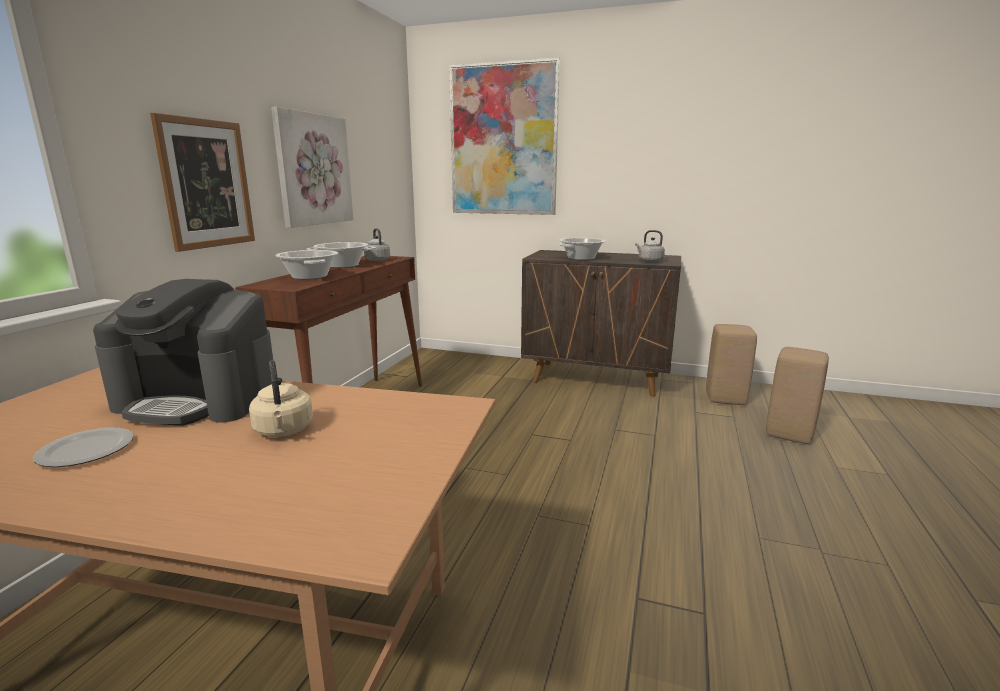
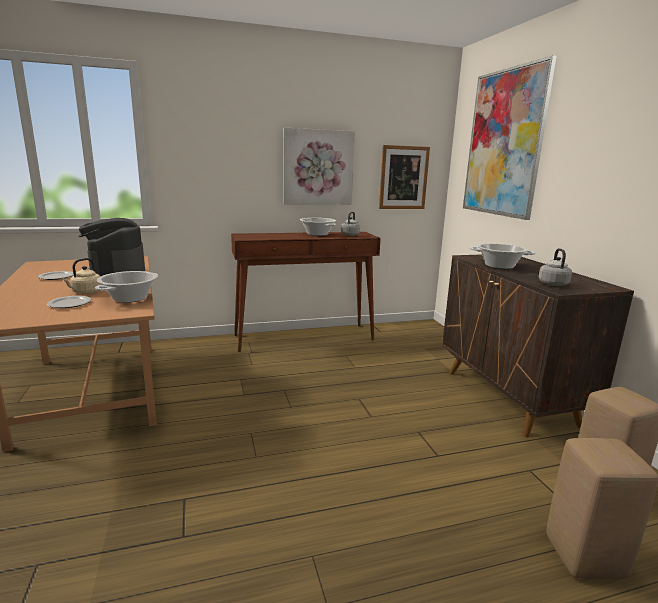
camera: 55 degrees right, 0 degrees up
(206, 184) = (225, 174): picture -> picture (403, 178)
(309, 277) = (274, 236): cooking pot -> cooking pot (129, 298)
(342, 448) = (70, 303): none -> plate

